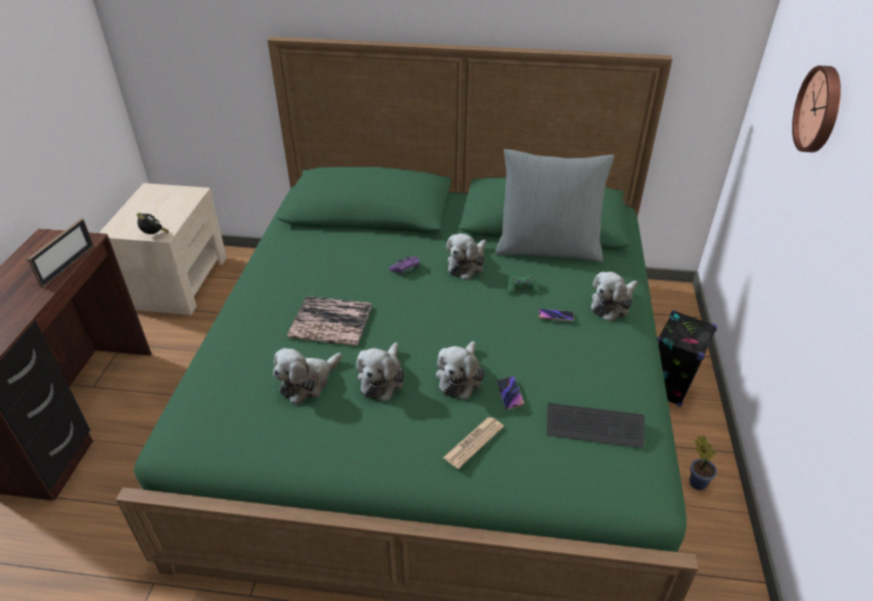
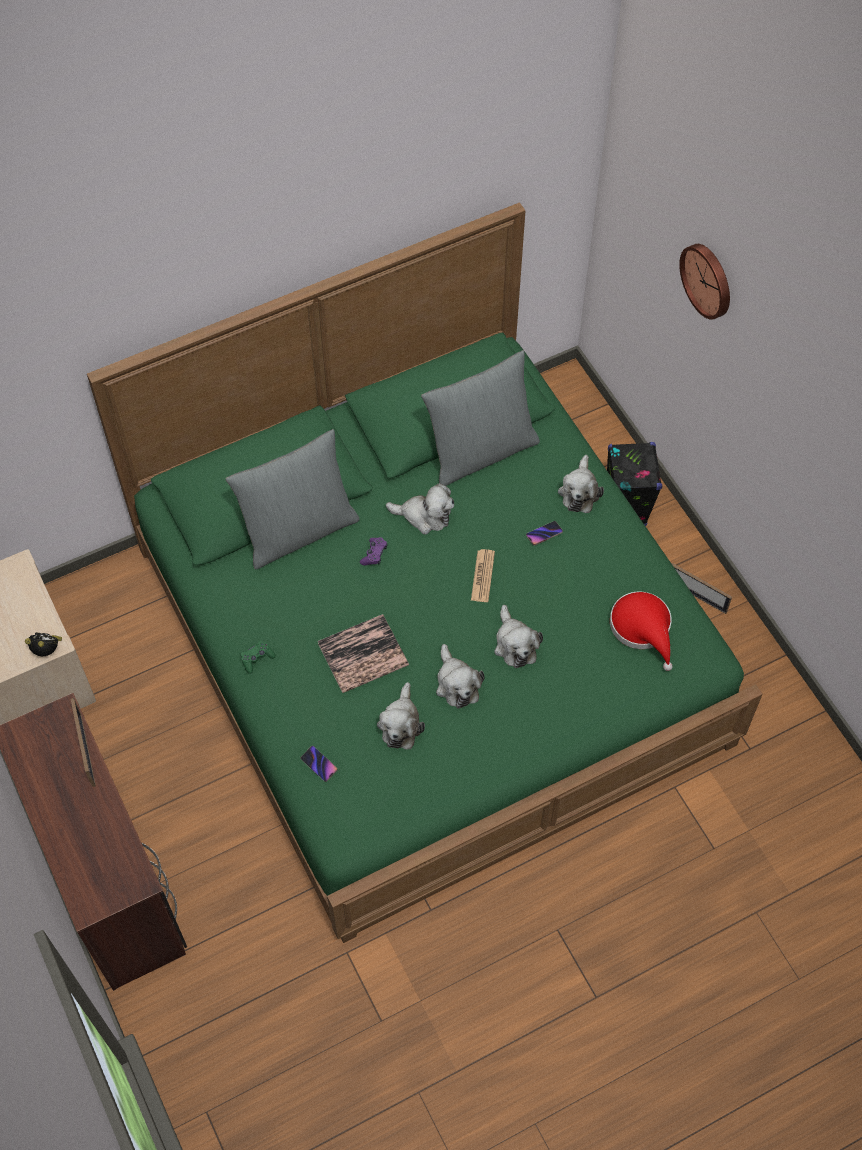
camera: 35 degrees left, 20 degrees up
(368, 234) = (298, 530): none -> grey pillow
(467, 264) = (424, 515): plush toy -> plush toy turned 75 degrees counterclockwise
(473, 442) = (569, 696): newspaper -> newspaper (482, 576)
(510, 394) = (564, 637): phone -> phone (319, 764)
(521, 288) = (493, 517): green game controller -> green game controller (257, 658)
(594, 426) = (643, 628): keyboard -> red hat
(696, 481) = (696, 596): potted plant -> picture frame

